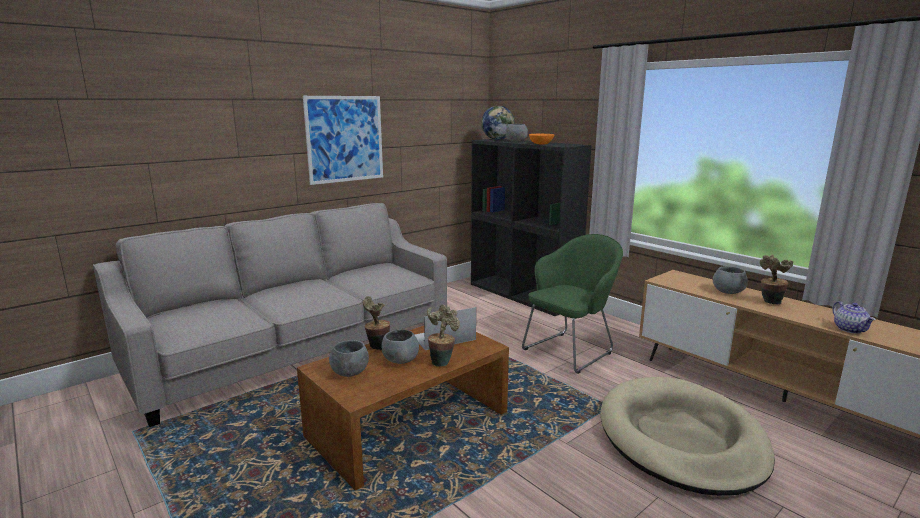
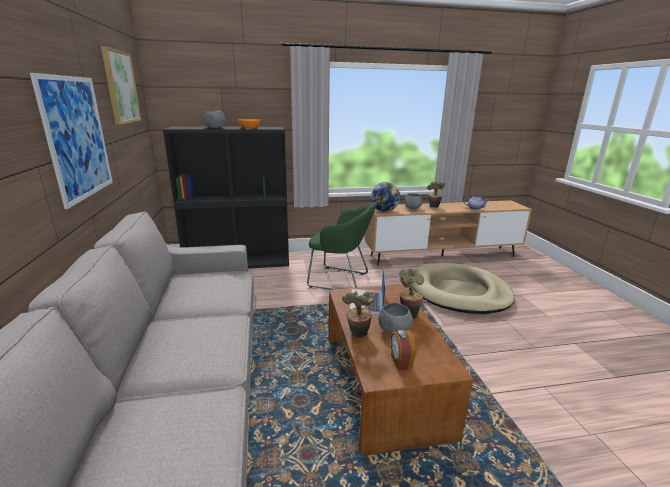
camera: 60 degrees left, 5 degrees up
(349, 373) = (400, 362): grey bowl -> alarm clock
(432, 101) = (120, 87): none -> picture
(497, 139) = (182, 127): globe -> globe (384, 210)
(571, 350) = (341, 280): green armchair -> green armchair turned 120 degrees clockwise

